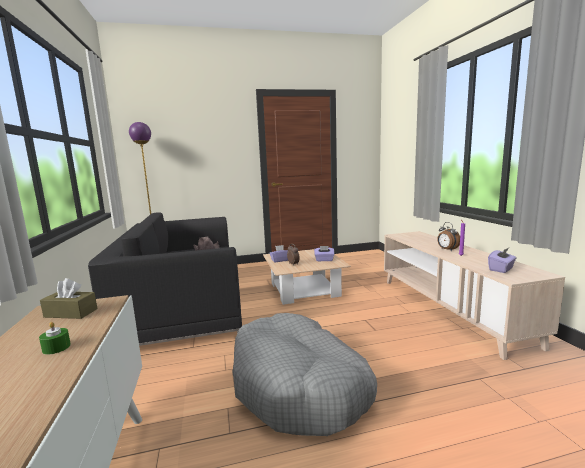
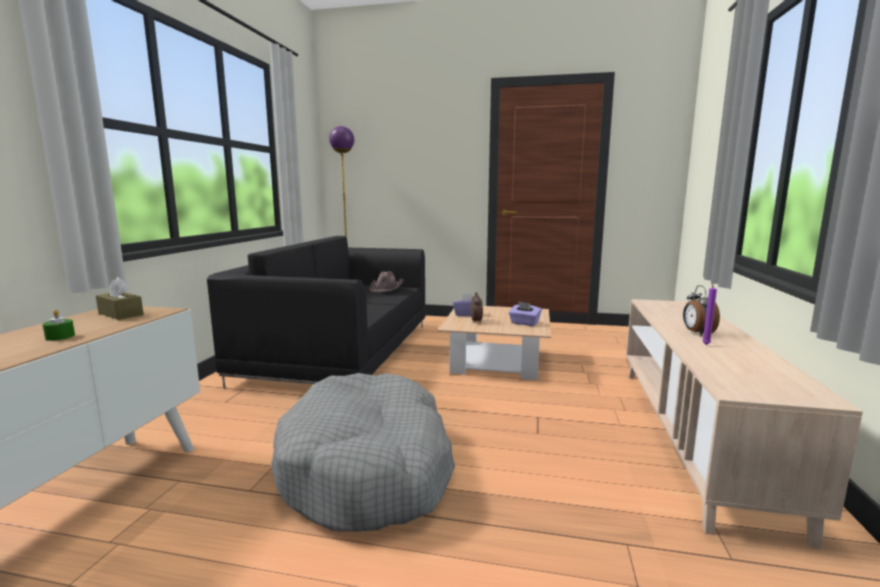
camera: 25 degrees right, 0 degrees up
(501, 269) = (744, 375): purple tissue box -> none

